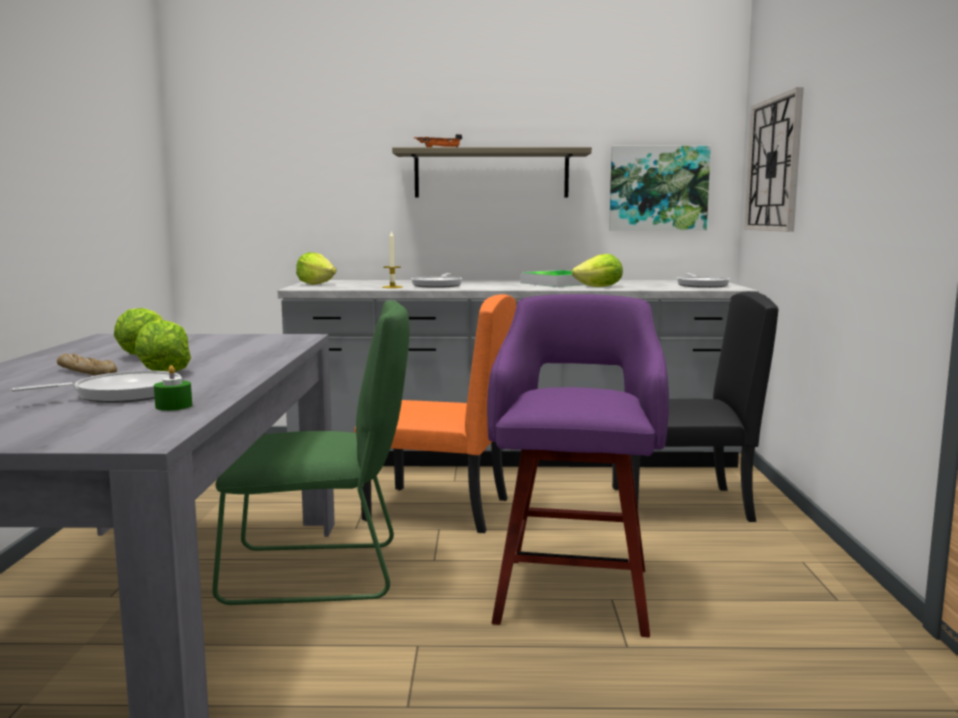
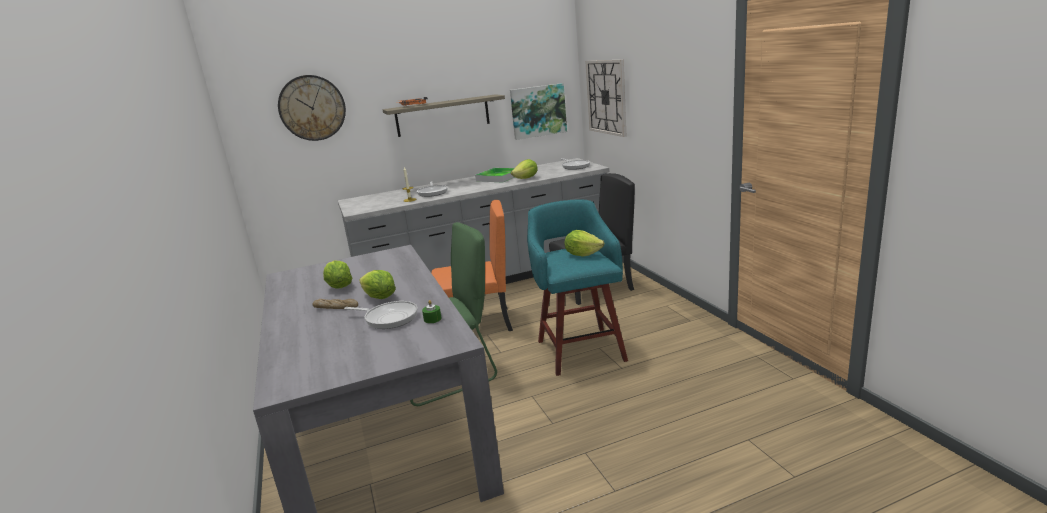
camera: 20 degrees left, 10 degrees up
(121, 394) = (389, 318): frying pan -> frying pan turned 75 degrees clockwise
(294, 135) = (312, 108): none -> wall clock
(316, 284) = (355, 205): lettuce -> lettuce (582, 254)
(574, 591) = (580, 349): purple stool -> turquoise stool

